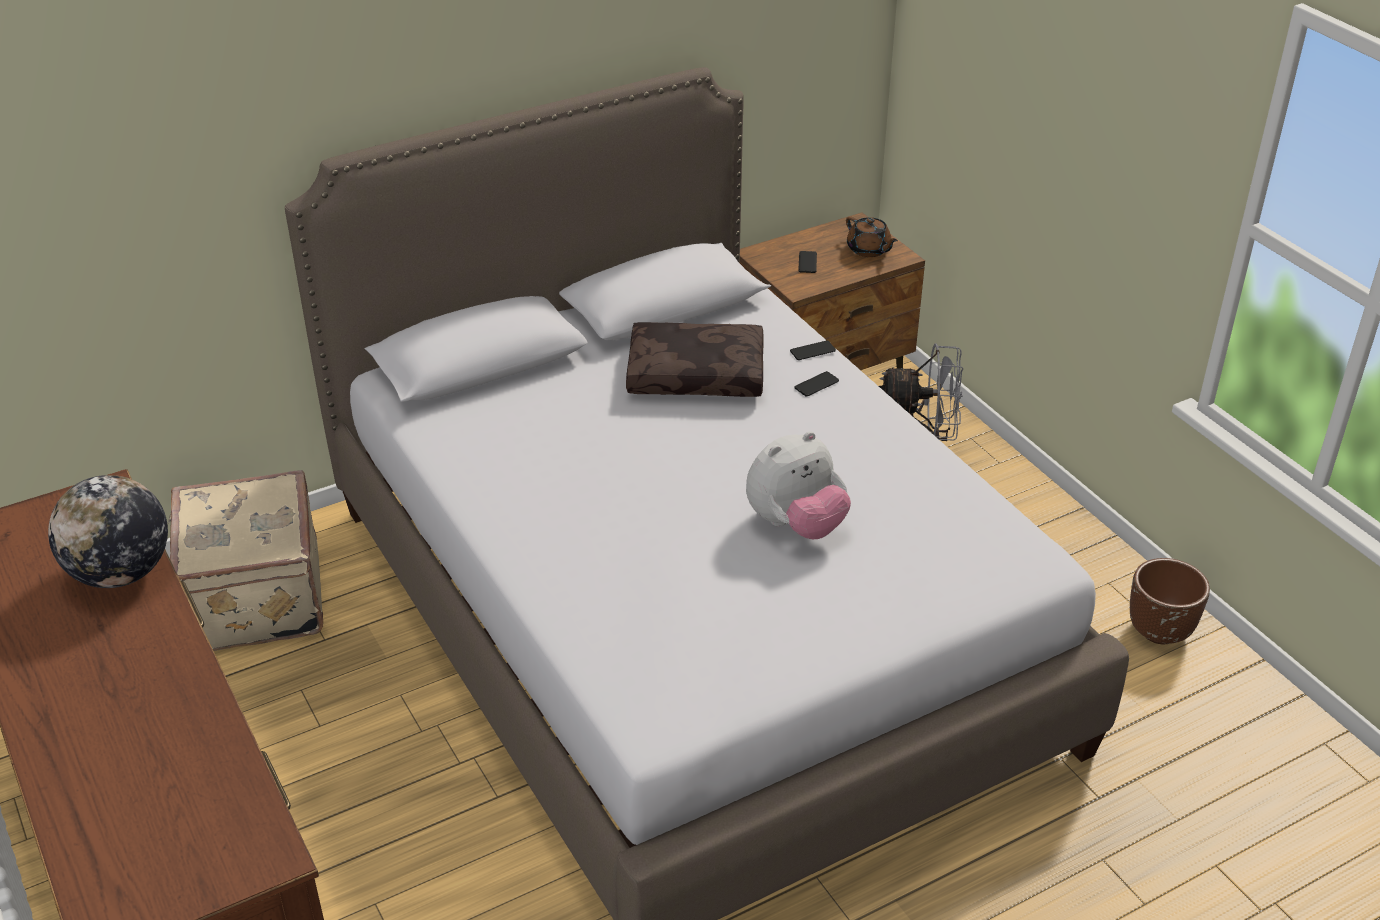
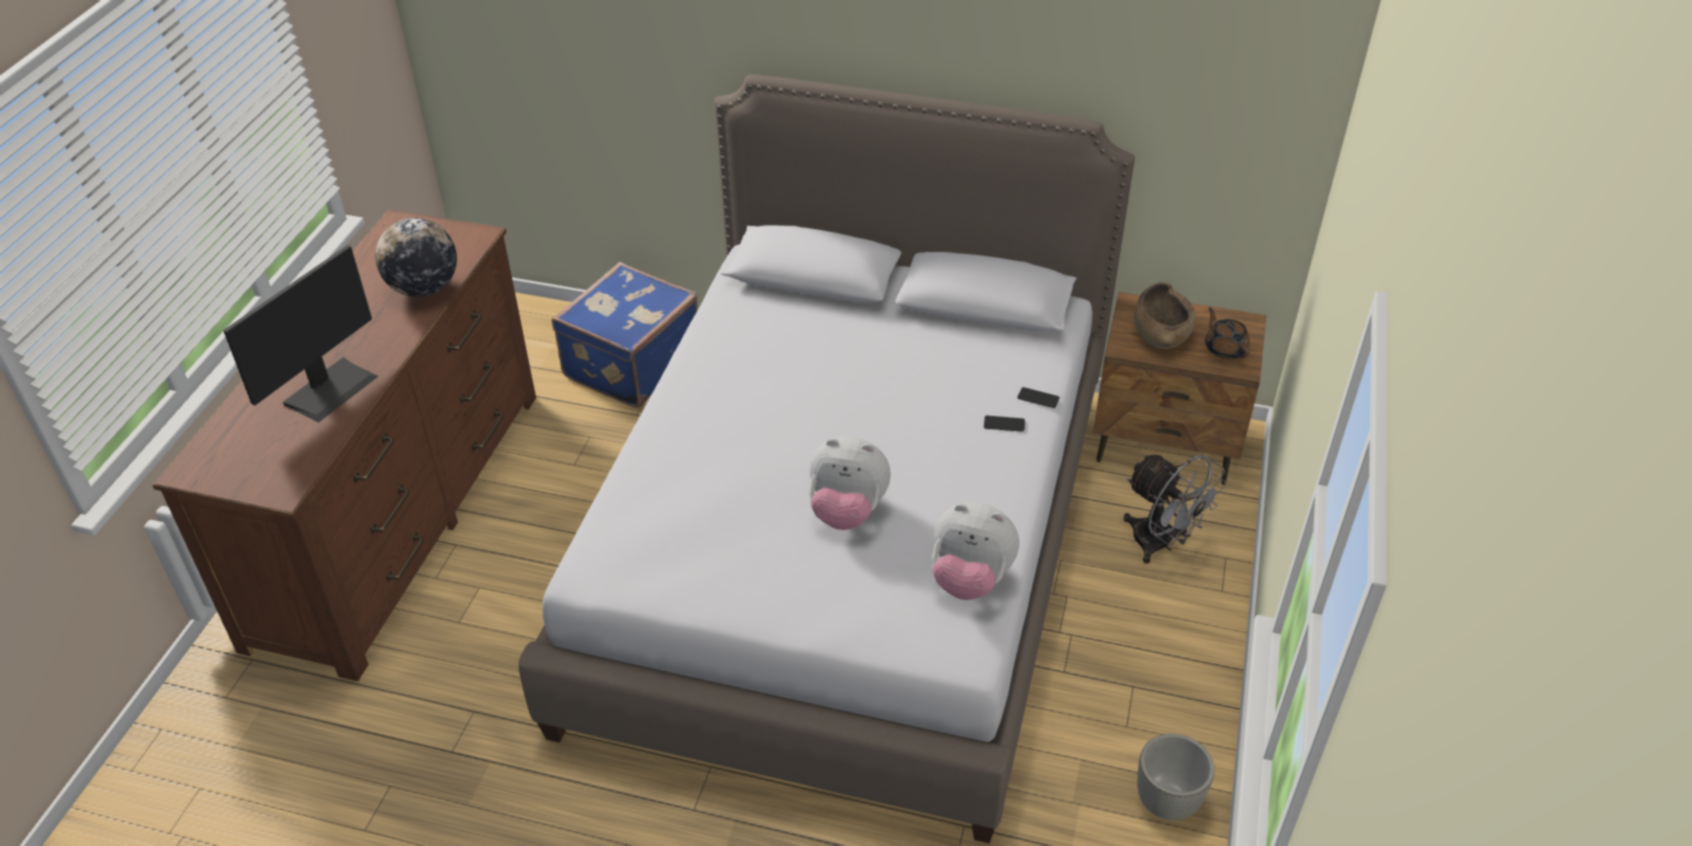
camera: 45 degrees right, 5 degrees up
(162, 730) = (330, 389): none -> monitor
(252, 599) = (630, 364): beige suitcase -> blue suitcase
(697, 373) = (936, 366): brown pillow -> none
(807, 262) = (1161, 331): phone -> brown bowl
(869, 250) = (1225, 348): brown teapot -> brown teapot turned 150 degrees clockwise
(964, 510) = (970, 579): none -> plush toy
(1159, 631) = (1167, 801): brown planter -> grey planter

